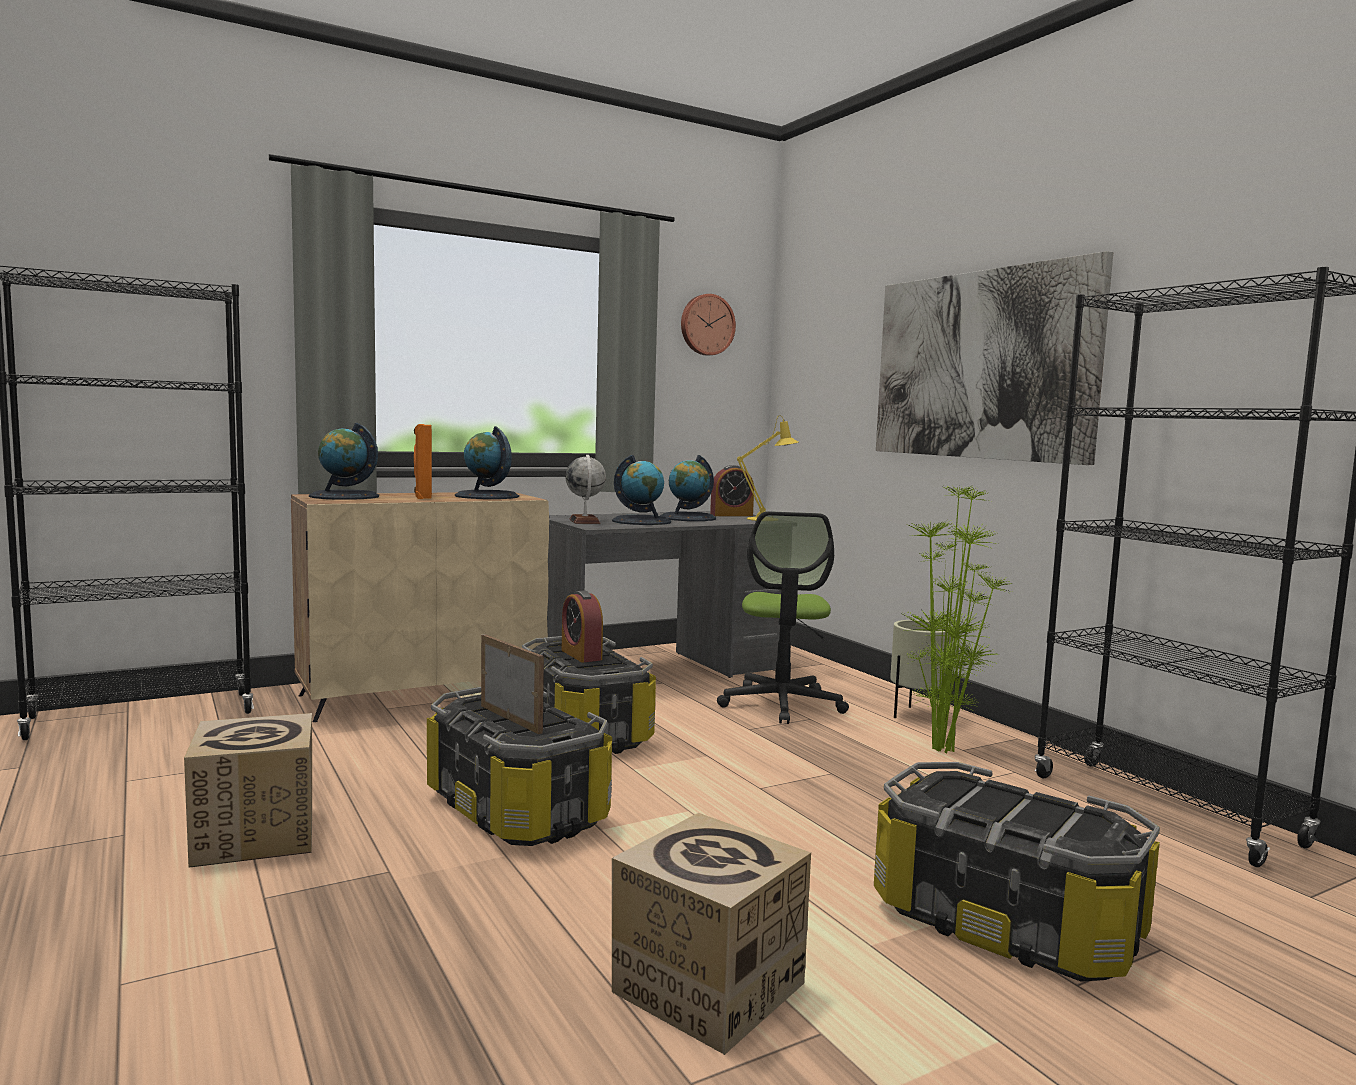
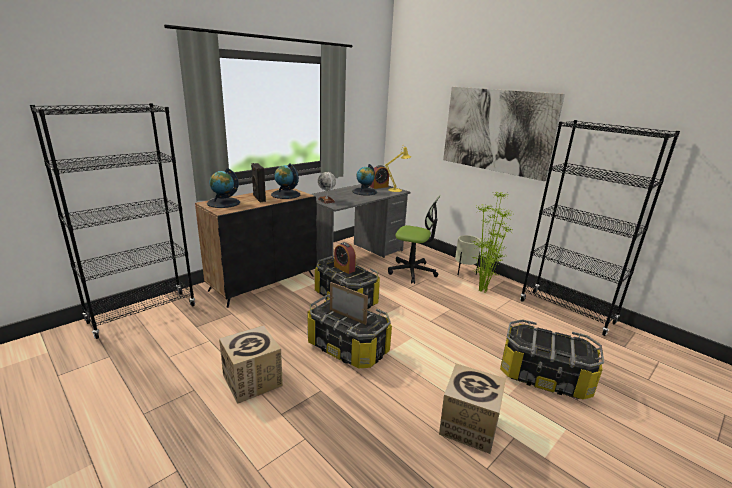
camera: 15 degrees left, 15 degrees up
(422, 496) = (258, 198): orange speaker -> black speaker
(423, 694) = (263, 283): beige cabinet -> black cabinet
(641, 521) = (349, 198): globe -> none
(706, 325) = (362, 95): wall clock -> none
(781, 704) = (412, 271): office chair -> office chair turned 60 degrees counterclockwise

